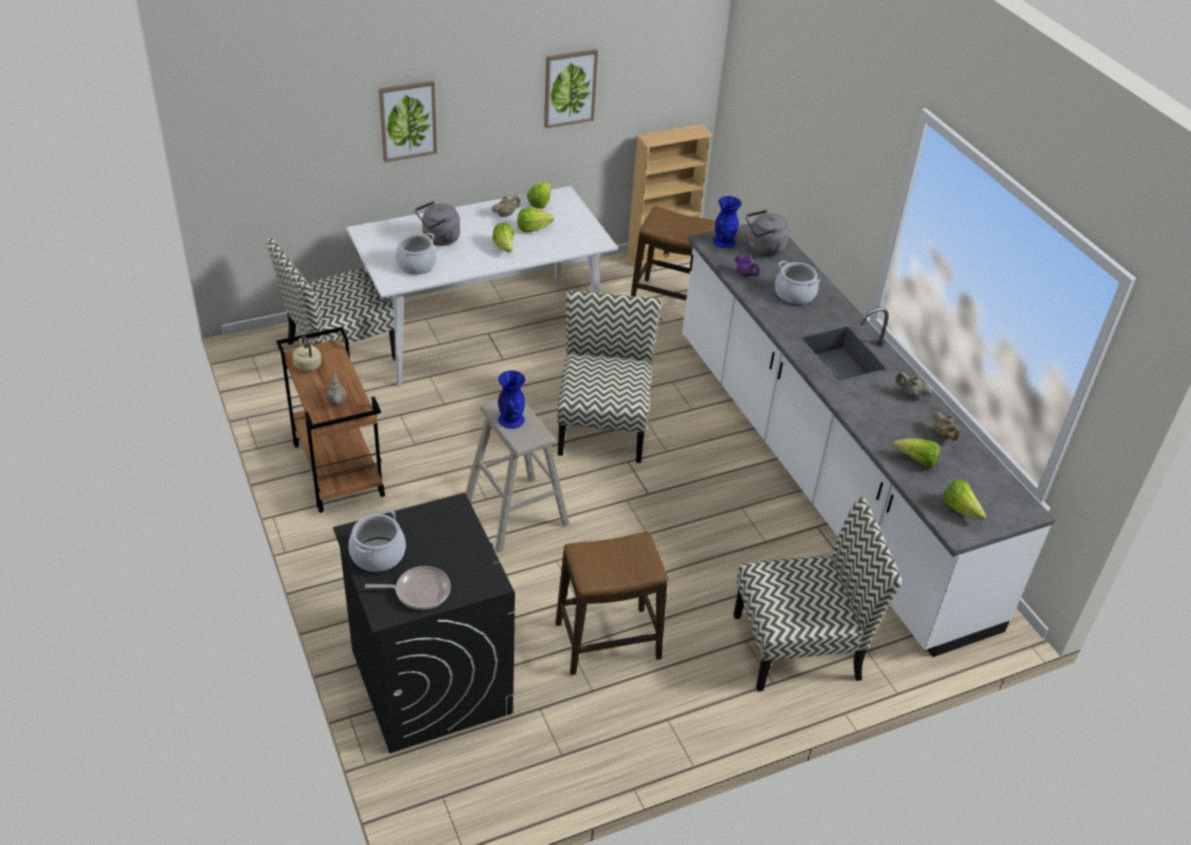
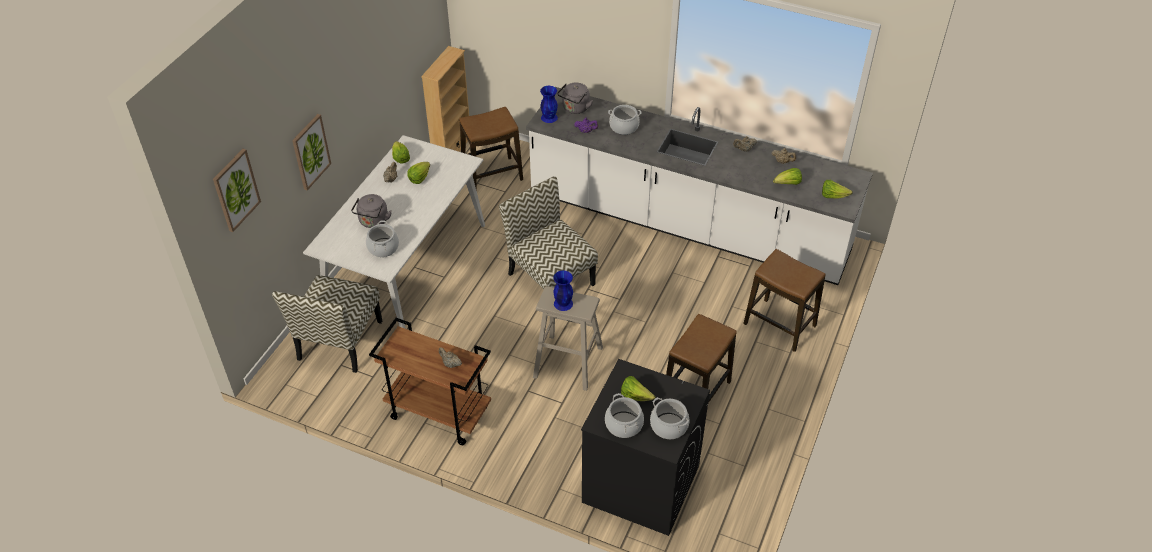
camera: 40 degrees left, 5 degrees up
(307, 364) = (401, 356): beige kettle -> none
(419, 591) = (669, 426): frying pan -> cooking pot
(504, 247) = (419, 201): lettuce -> lettuce (635, 396)
(569, 88) = (382, 68): picture -> picture (236, 190)
(799, 646) = (780, 325): chair -> stool

